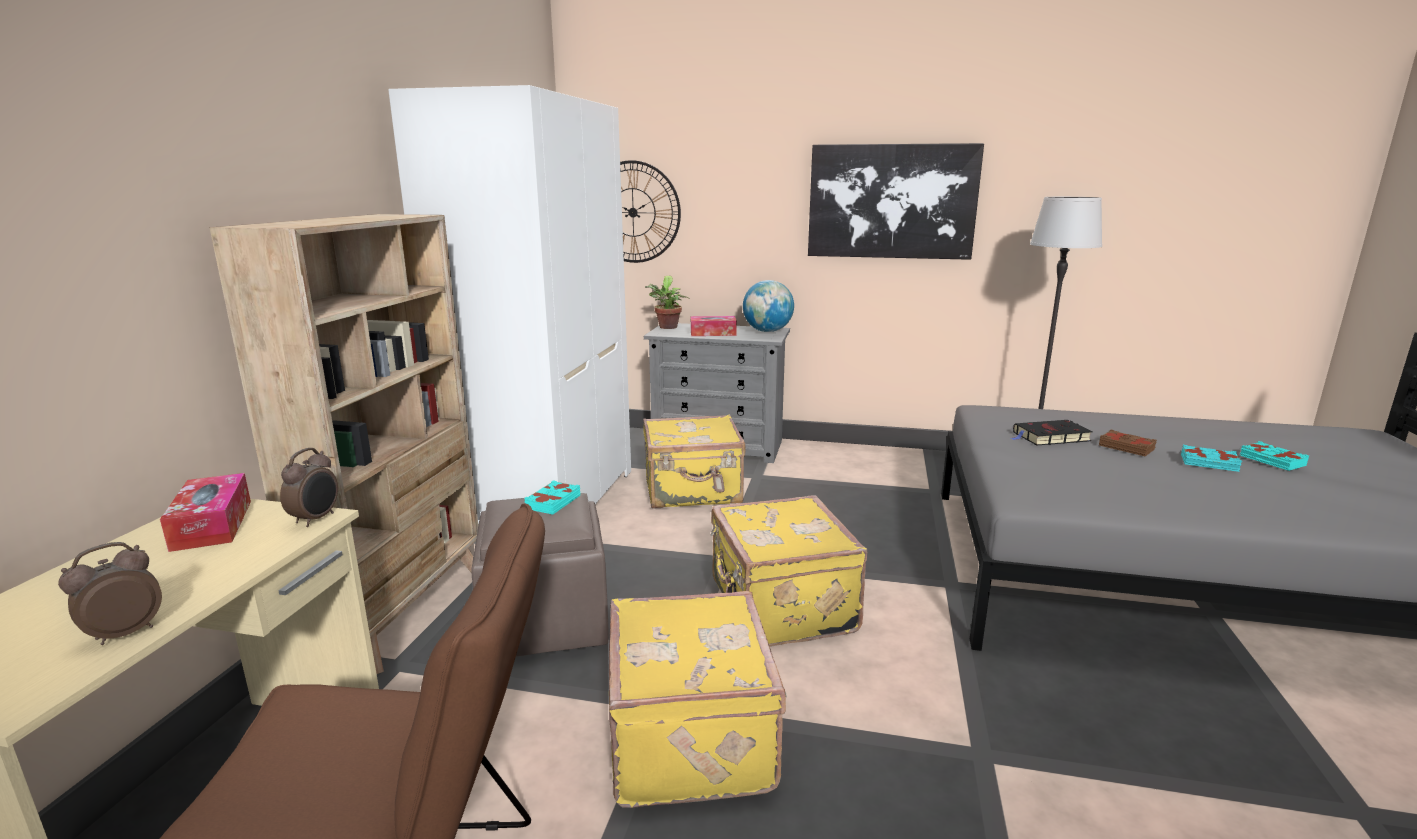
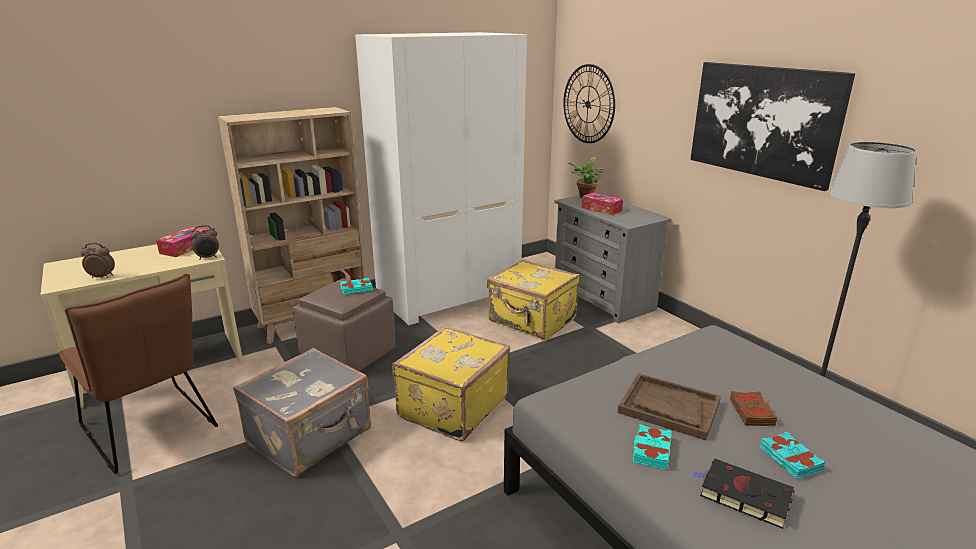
camera: 45 degrees right, 5 degrees up
(694, 737) = (311, 437): yellow suitcase -> grey suitcase
(767, 331) = (644, 217): globe -> none
(1049, 437) = (706, 375): black book -> black book (742, 495)
(1089, 467) = (668, 408): none -> brown tray
(1271, 461) = (869, 492): turquoise book -> turquoise book (651, 450)

